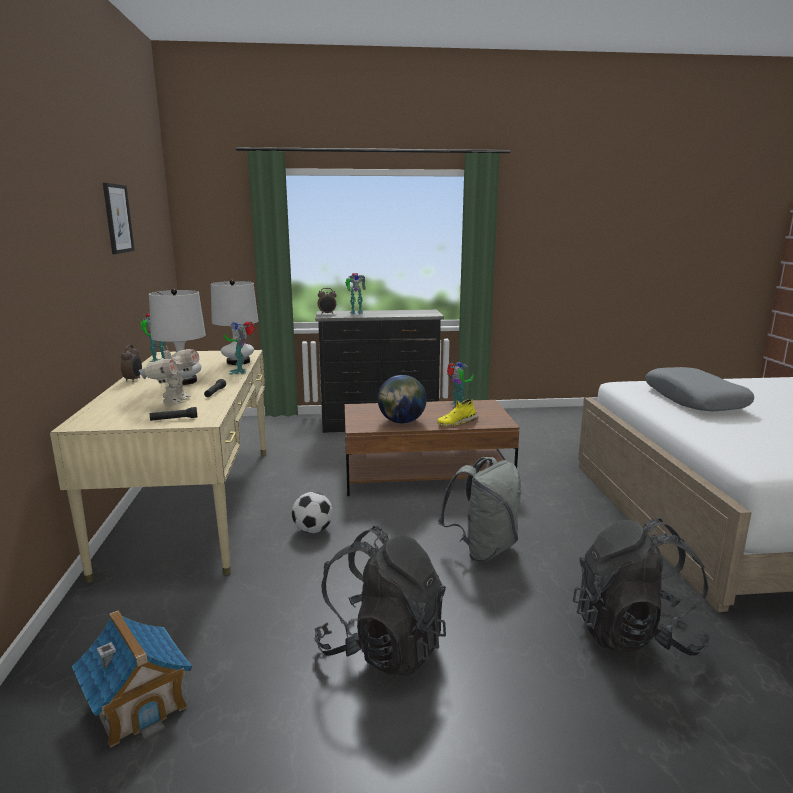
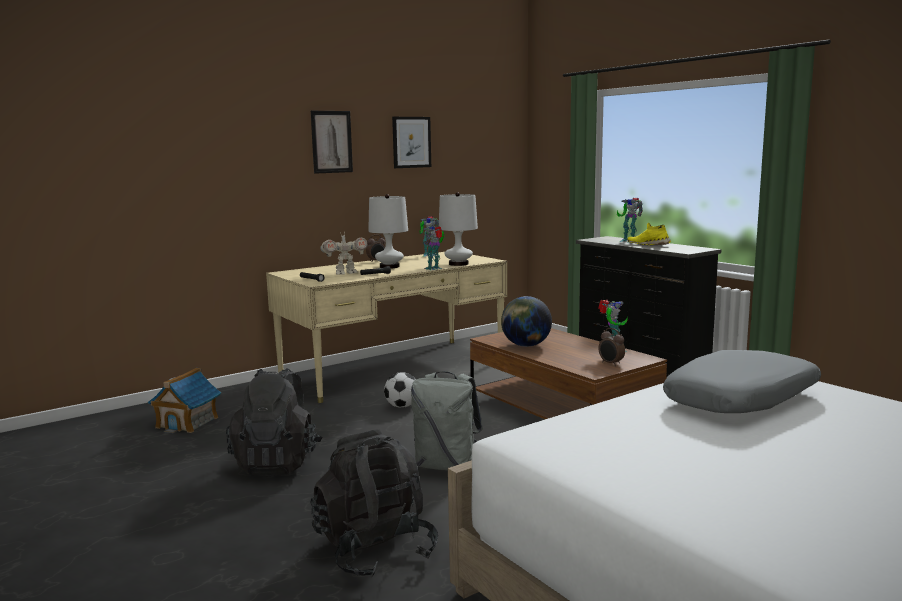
camera: 60 degrees right, 5 degrees down
(67, 217) = (331, 142): none -> picture
(327, 314) = (600, 238): alarm clock -> alarm clock (611, 363)
(456, 422) = (560, 359): yellow shoe -> yellow shoe (648, 244)

